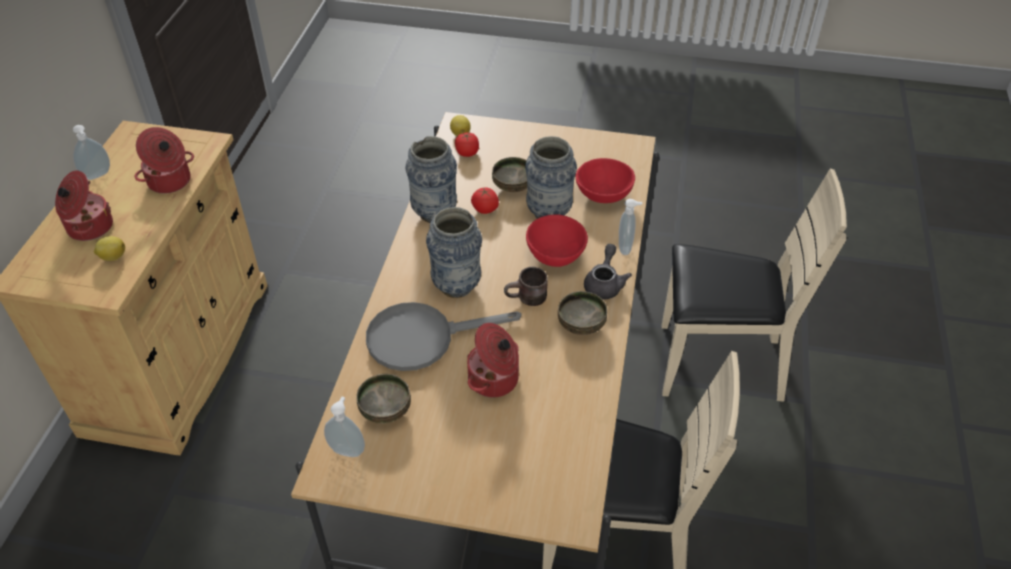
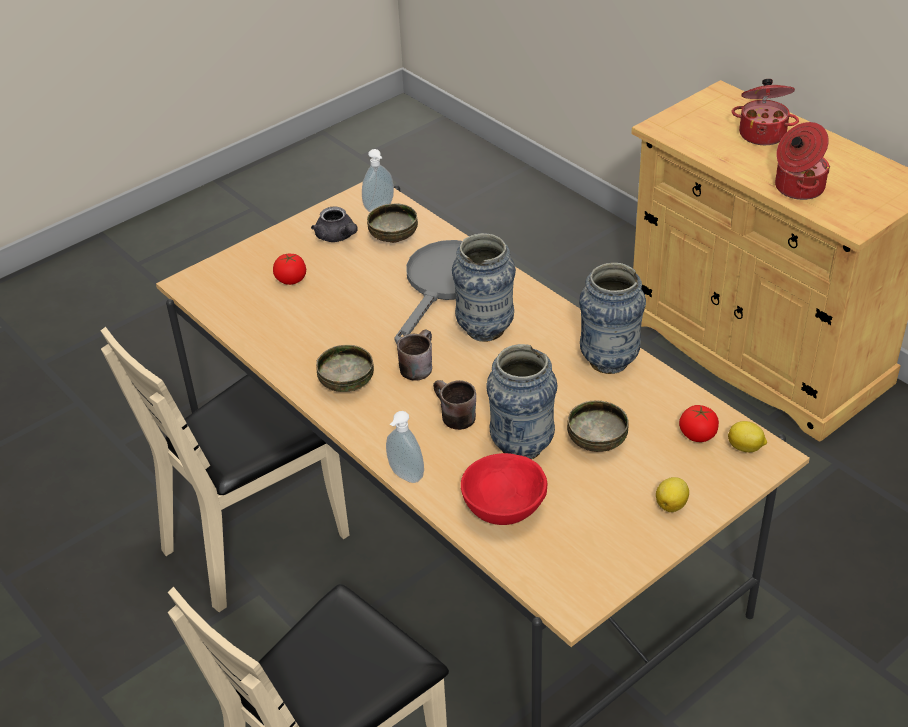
camera: 130 degrees right, 5 degrees down
(98, 176) = (846, 152): soap dispenser -> none
(112, 257) = (705, 137): lemon -> lemon (672, 504)
(485, 209) = (578, 401): tomato -> tomato (291, 279)
(494, 380) = (353, 303): cooking pot -> none
(556, 256) = (451, 416): red bowl -> brown mug
(604, 283) = (376, 429): grey teapot -> grey teapot (337, 237)

